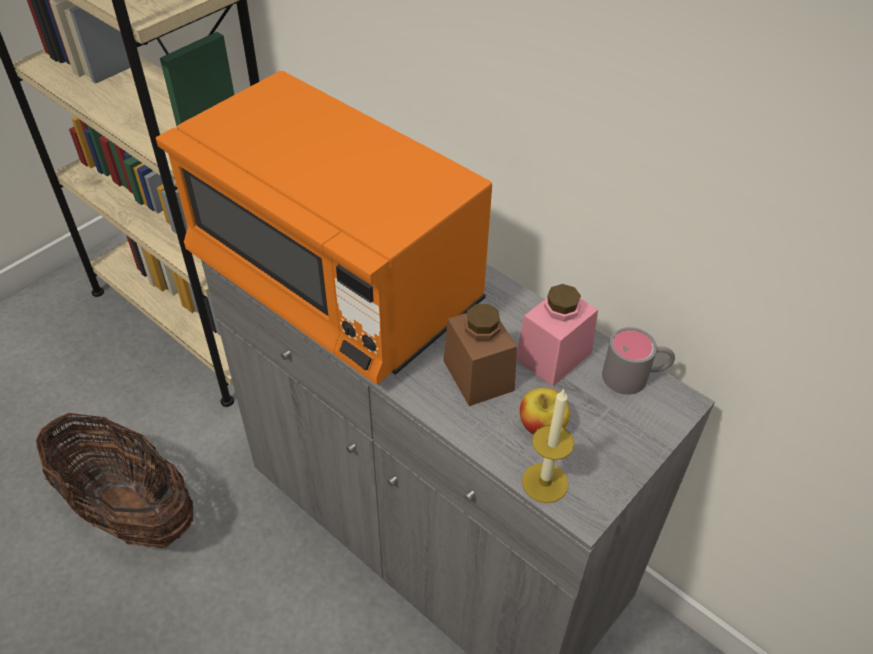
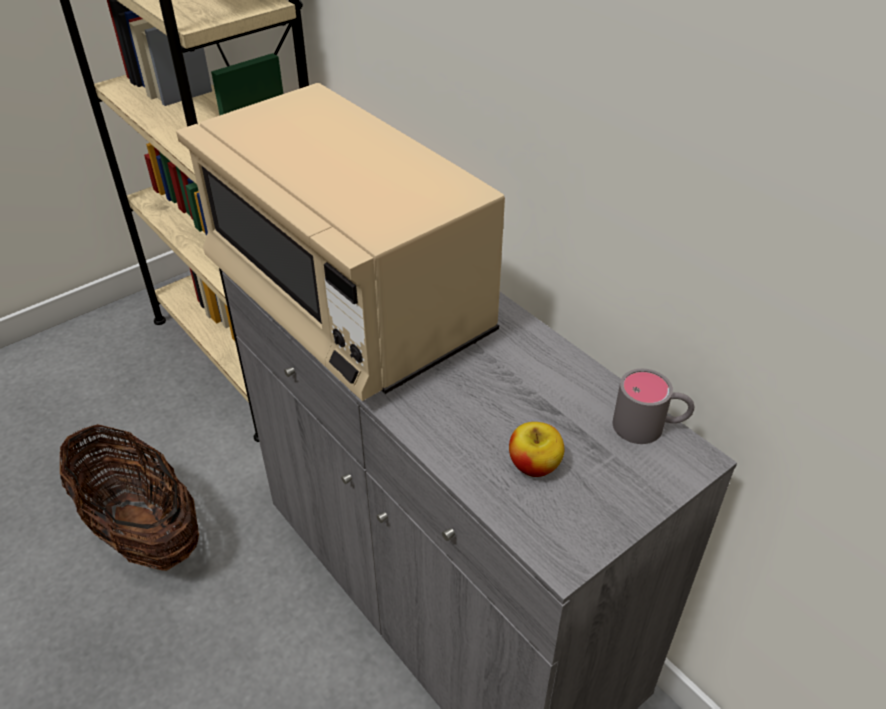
camera: 10 degrees right, 5 degrees down
(334, 283) = (347, 302): orange microwave -> beige microwave
(478, 375) = (476, 406): brown jar -> none
(545, 482) = (525, 524): candle -> none
(553, 356) = (562, 395): pink jar -> none

